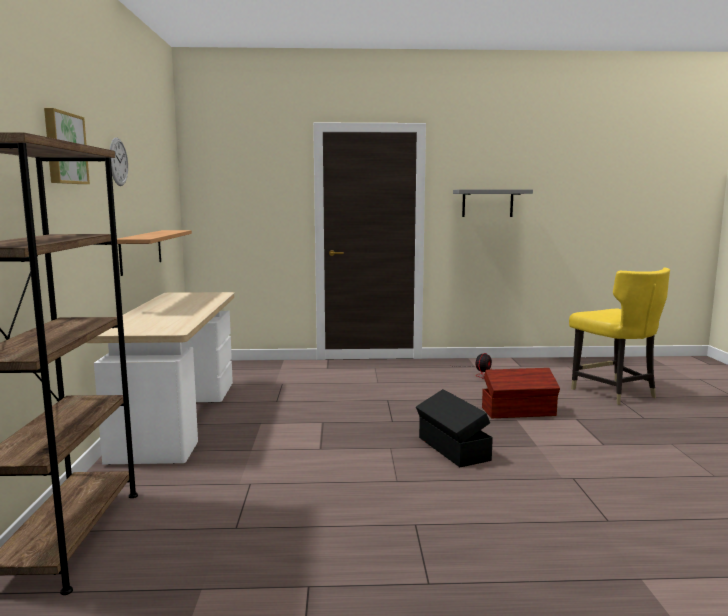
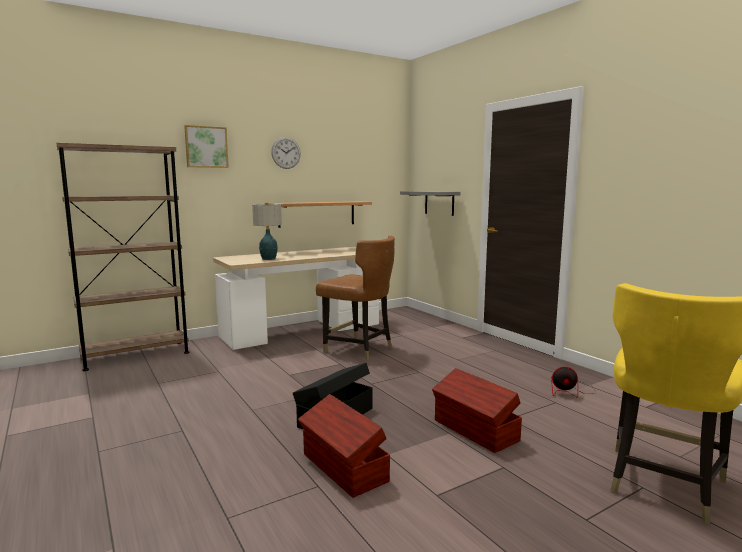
camera: 60 degrees right, 0 degrees up
(176, 320) = (268, 259): none -> table lamp
(292, 407) = (358, 349): none -> brown chair
(487, 203) = (649, 180): grey shelf -> grey shelf (439, 203)
(550, 464) = (343, 468): none -> brown storage box

